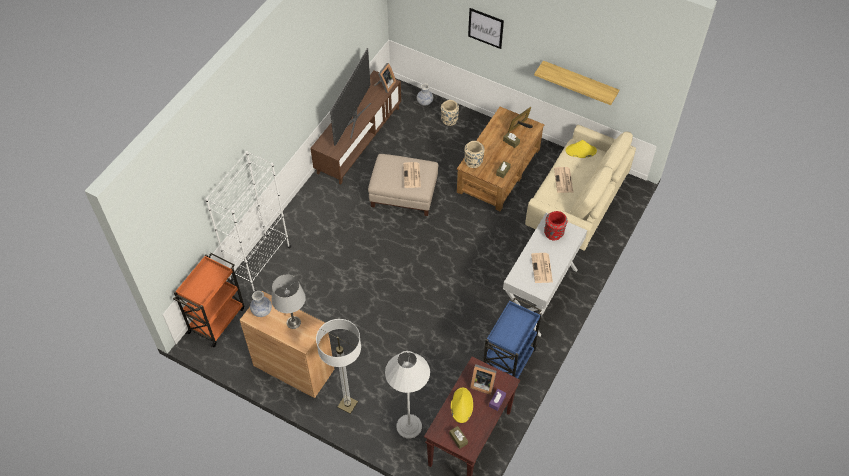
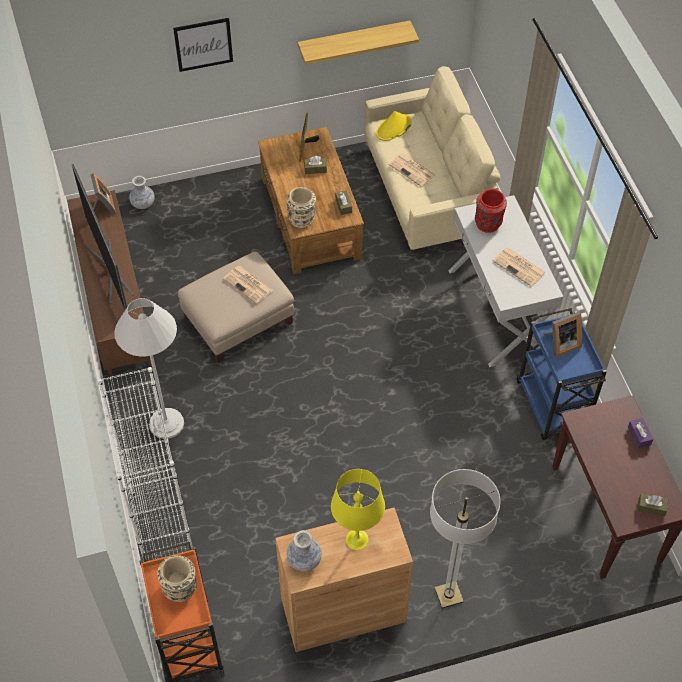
camera: 45 degrees left, 0 degrees up
(293, 322) = (357, 540): grey table lamp -> yellow table lamp
(409, 426) = (535, 557): white floor lamp -> white floor lamp (166, 423)
(449, 120) = (195, 204): beige vase -> beige vase (180, 589)
(461, 405) = (613, 471): yellow hat -> none
(482, 383) = (605, 431): picture frame -> picture frame (560, 344)

